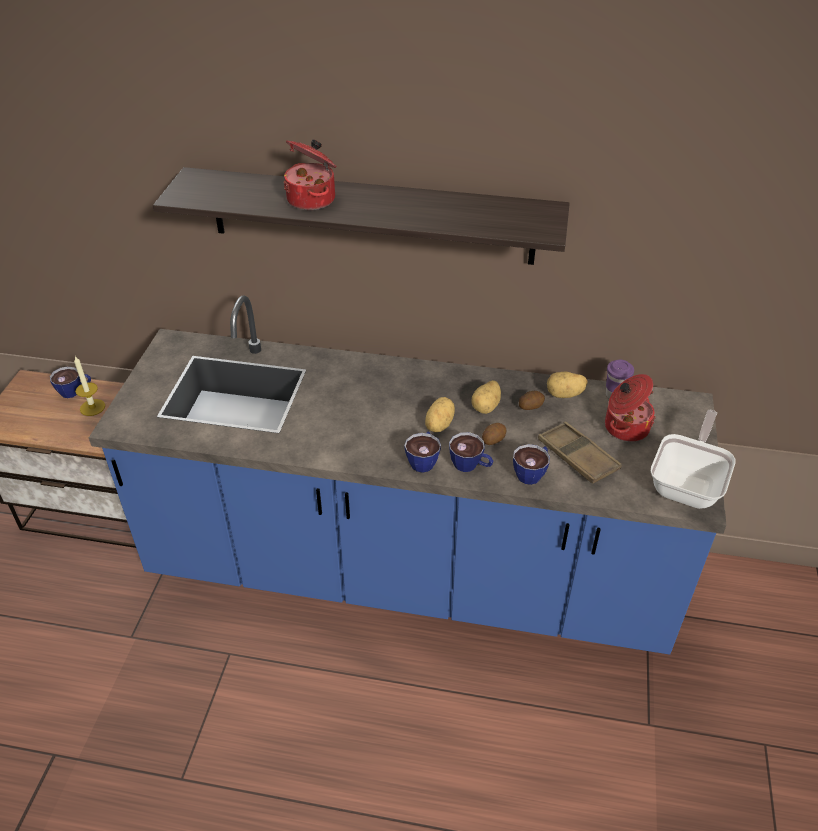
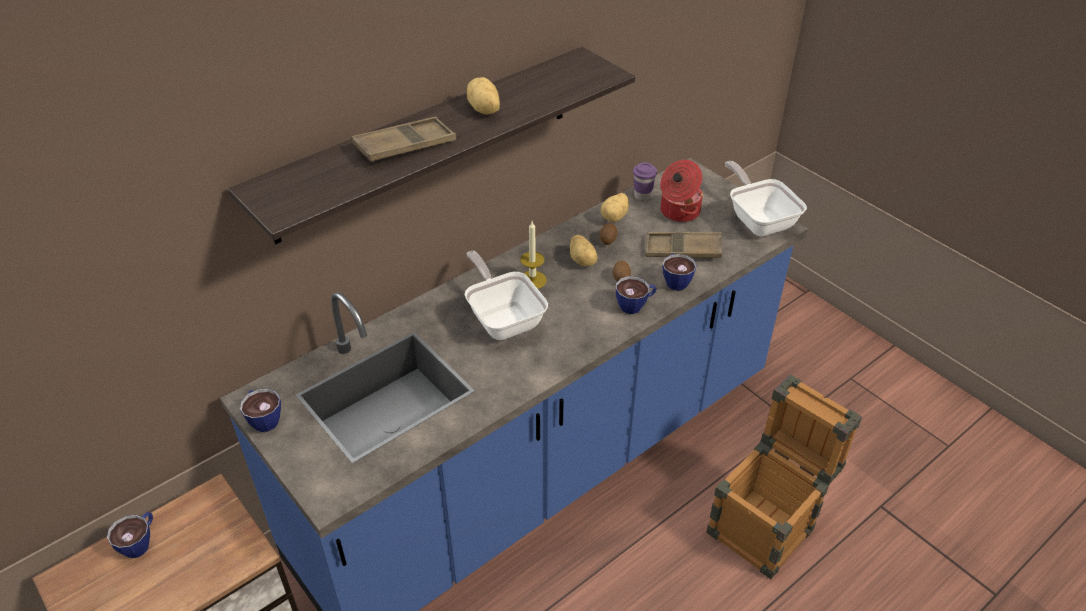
camera: 50 degrees left, 0 degrees up
(92, 407) = (187, 539): candle -> candle (532, 280)
(312, 199) = (405, 146): cooking pot -> brown tray
(369, 403) = (503, 318): none -> frying pan
(423, 460) = (602, 325): cup -> cup (263, 418)
(438, 424) = (572, 295): potato -> potato (483, 110)
(510, 772) = (768, 523): none -> crate

